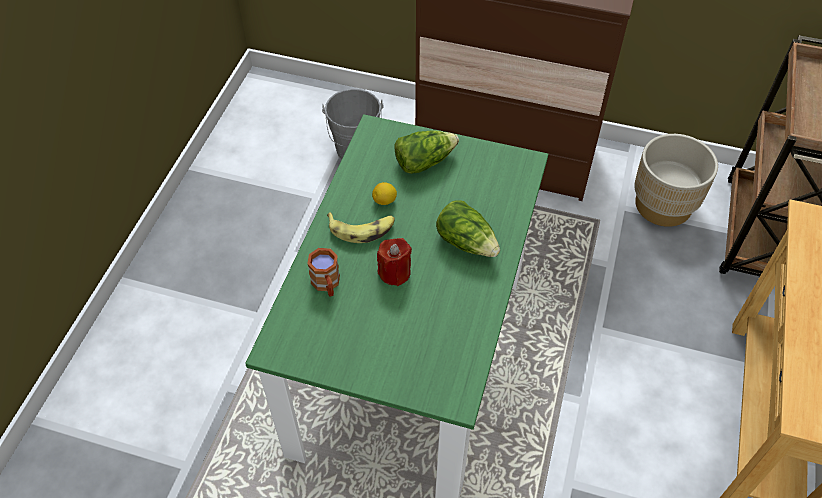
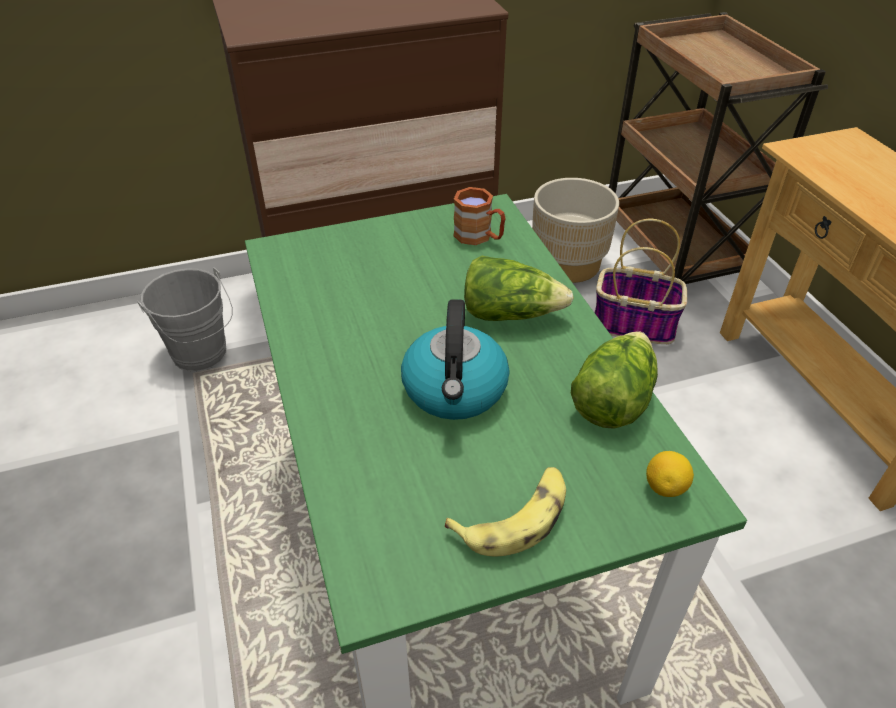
camera: 35 degrees left, 10 degrees down
(327, 284) = (374, 454): brown mug -> brown mug (479, 237)
(362, 229) = (361, 361): banana -> banana (515, 517)
(384, 201) = (362, 317): lemon -> lemon (665, 487)
(394, 273) = (455, 390): red candle -> kettle
(424, 161) = (372, 256): lettuce -> lettuce (612, 399)
(669, 281) = (634, 325): none -> basket

